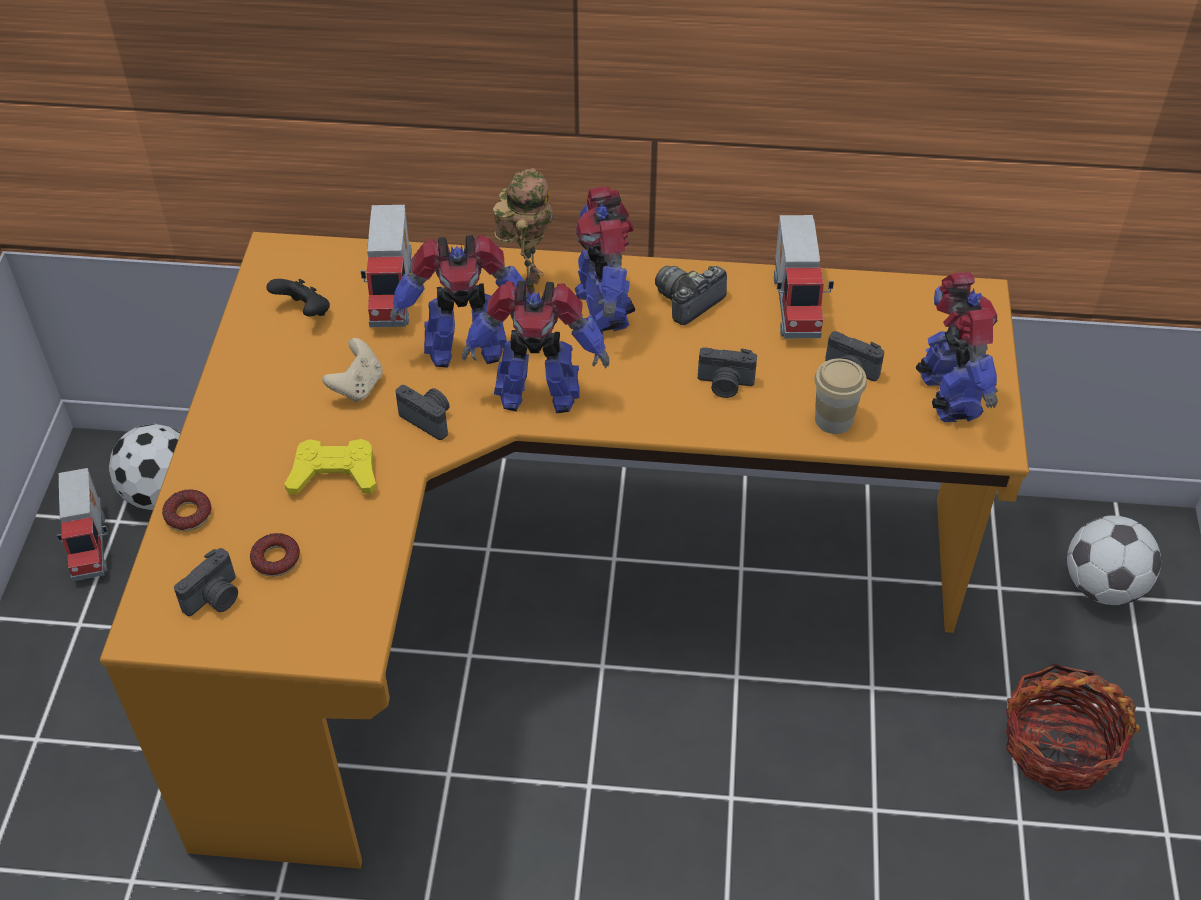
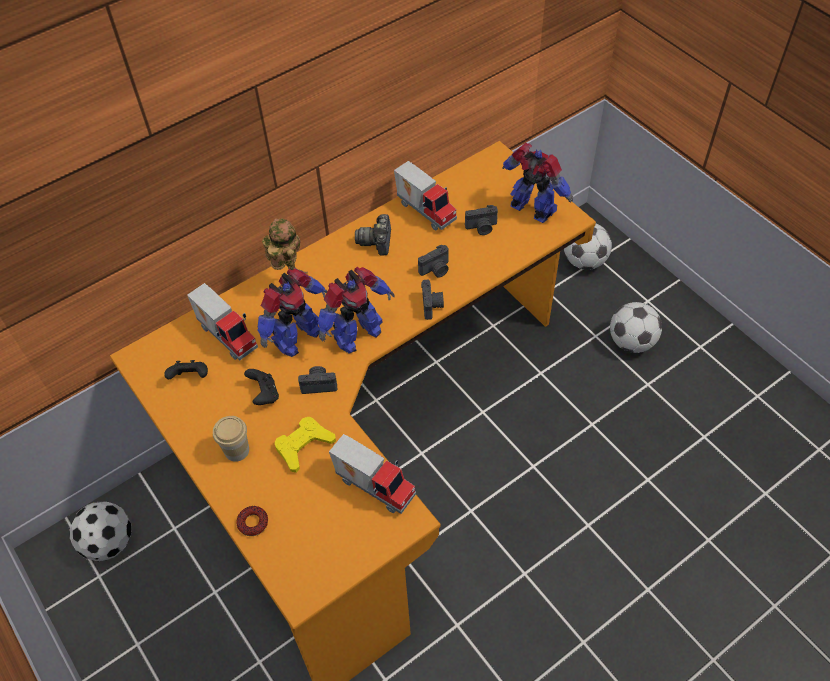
camera: 40 degrees left, 5 degrees up
(92, 544) = (97, 599): toy truck -> toy truck (375, 485)
(215, 598) = (316, 551): camera -> camera (432, 305)
(276, 559) = (324, 508): donut -> none
(358, 386) = (264, 394): beige game controller -> black game controller
(604, 307) = (340, 271): toy robot -> none
(833, 419) = (498, 253): cup -> cup (236, 450)
(1057, 746) = (631, 342): basket -> football

